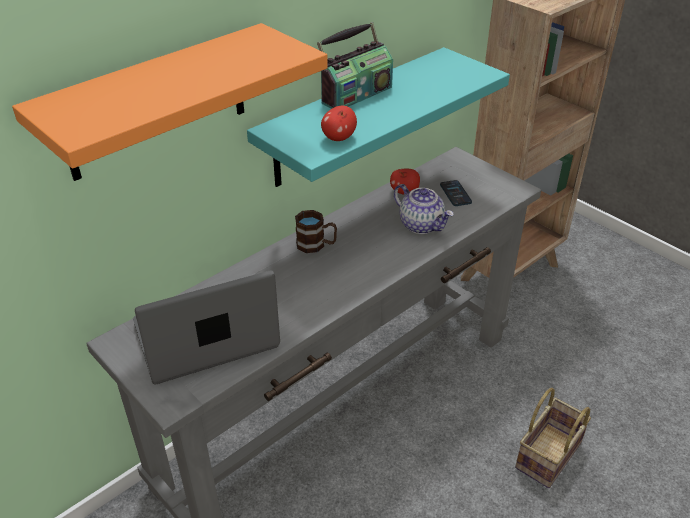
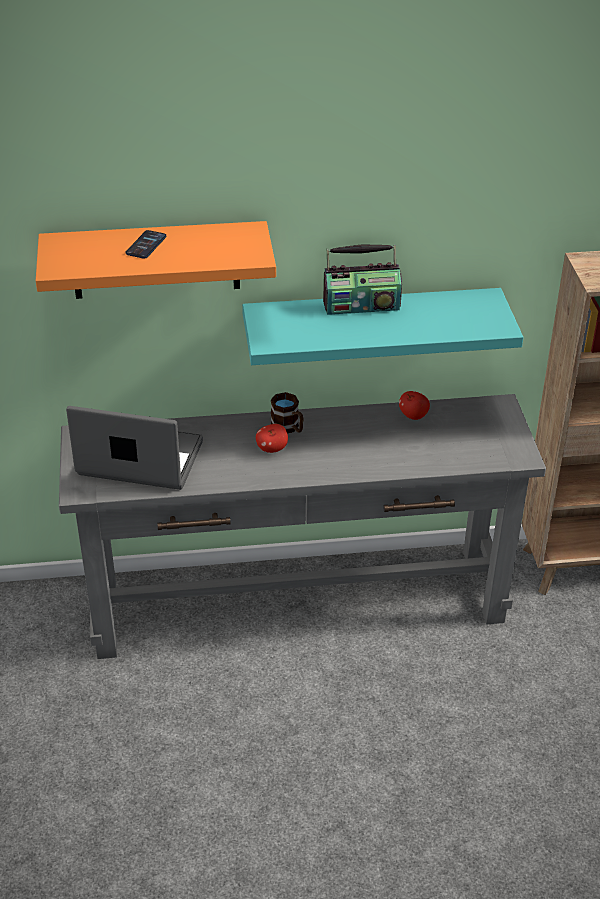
camera: 35 degrees right, 0 degrees up
(338, 138) = (300, 337): apple -> apple (272, 449)
(421, 225) = (394, 450): teapot -> none
(455, 194) = (457, 437): phone -> phone (146, 245)
(549, 457) = (440, 739): basket -> none

